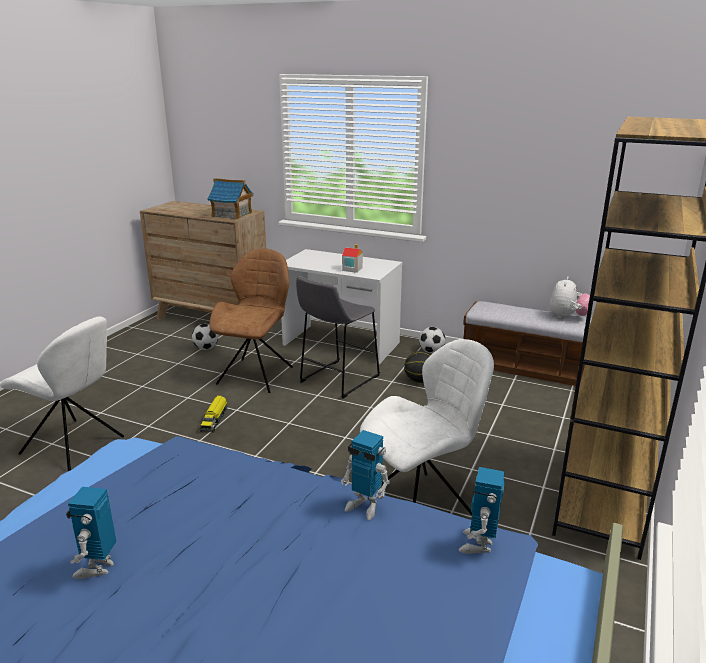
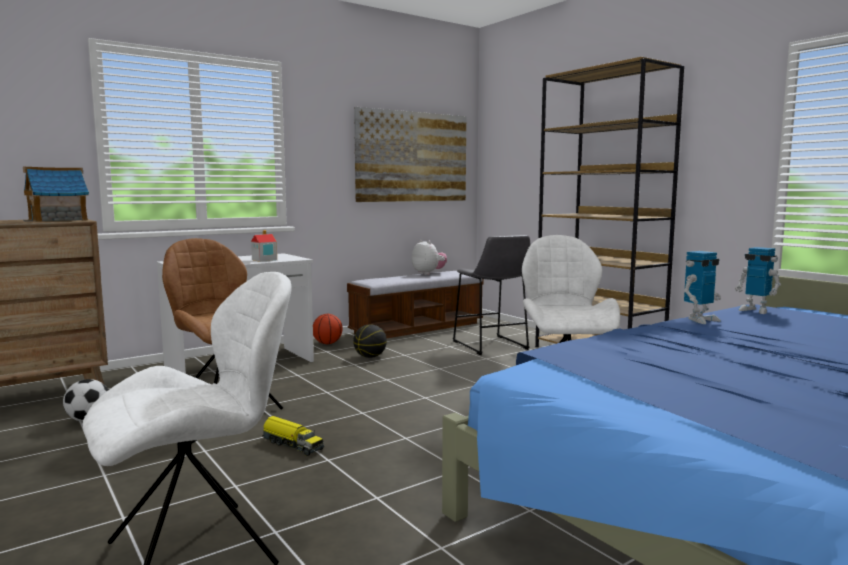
camera: 60 degrees left, 15 degrees down
(98, 567) = (784, 389): toy robot -> none
(336, 380) = (312, 380): grey stool -> grey stool (491, 346)
(431, 352) = (327, 343): football -> basketball
(580, 177) = (412, 157): none -> picture

